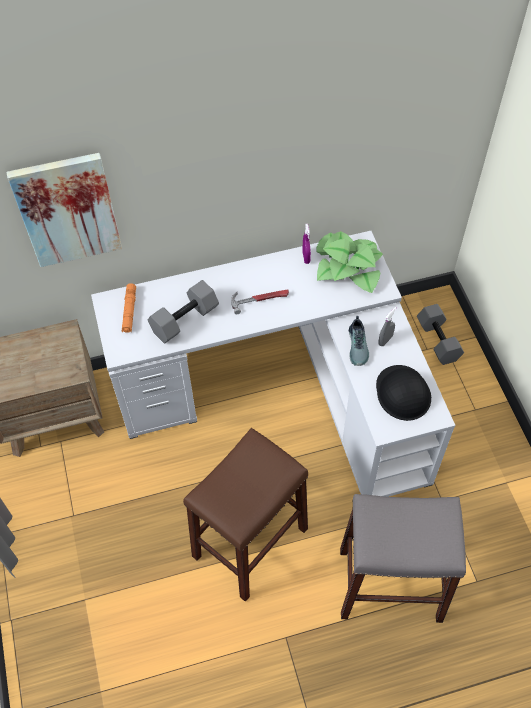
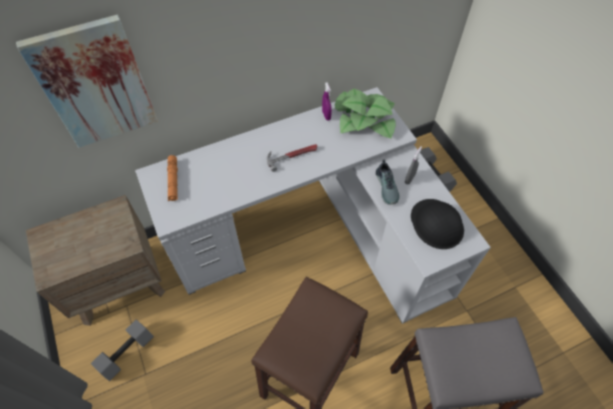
camera: 10 degrees left, 0 degrees up
(185, 321) = (226, 183): grey dumbbell -> grey dumbbell (127, 354)

